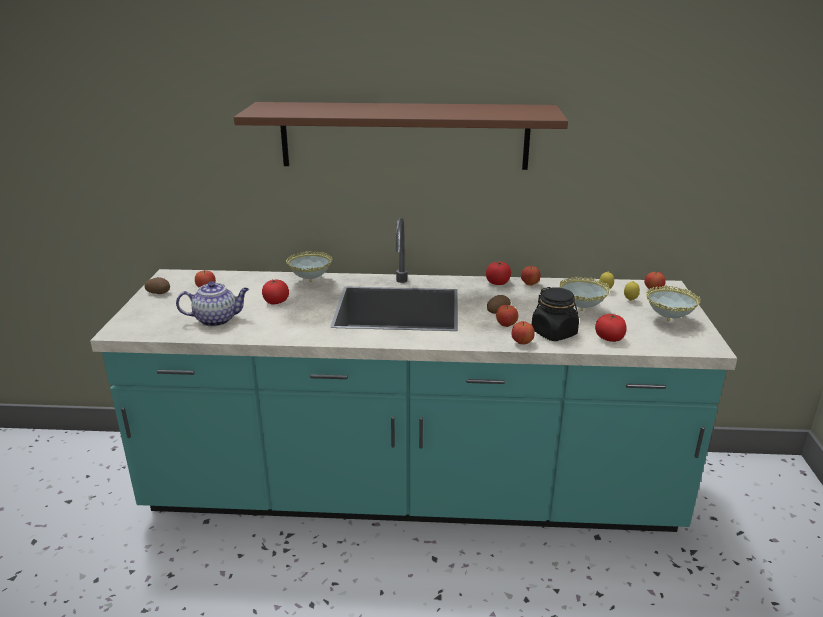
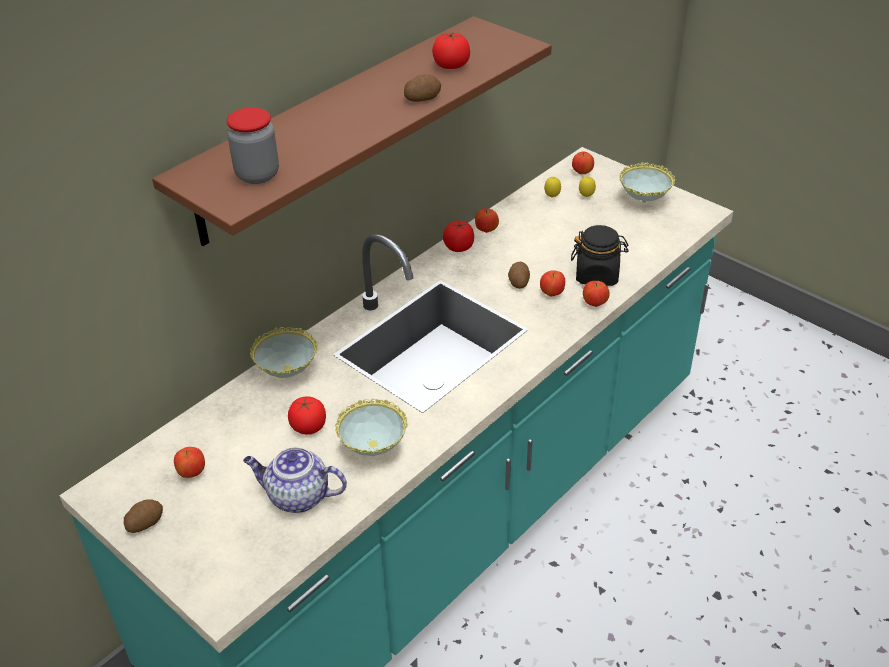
camera: 50 degrees left, 15 degrees up
(217, 319) = (297, 497): teapot -> teapot turned 105 degrees counterclockwise
(288, 110) = (257, 175): none -> jar
(431, 114) = (422, 98): none -> potato
(581, 311) = (574, 234): bowl -> bowl (373, 450)
(609, 338) = (639, 251): tomato -> tomato (451, 66)

